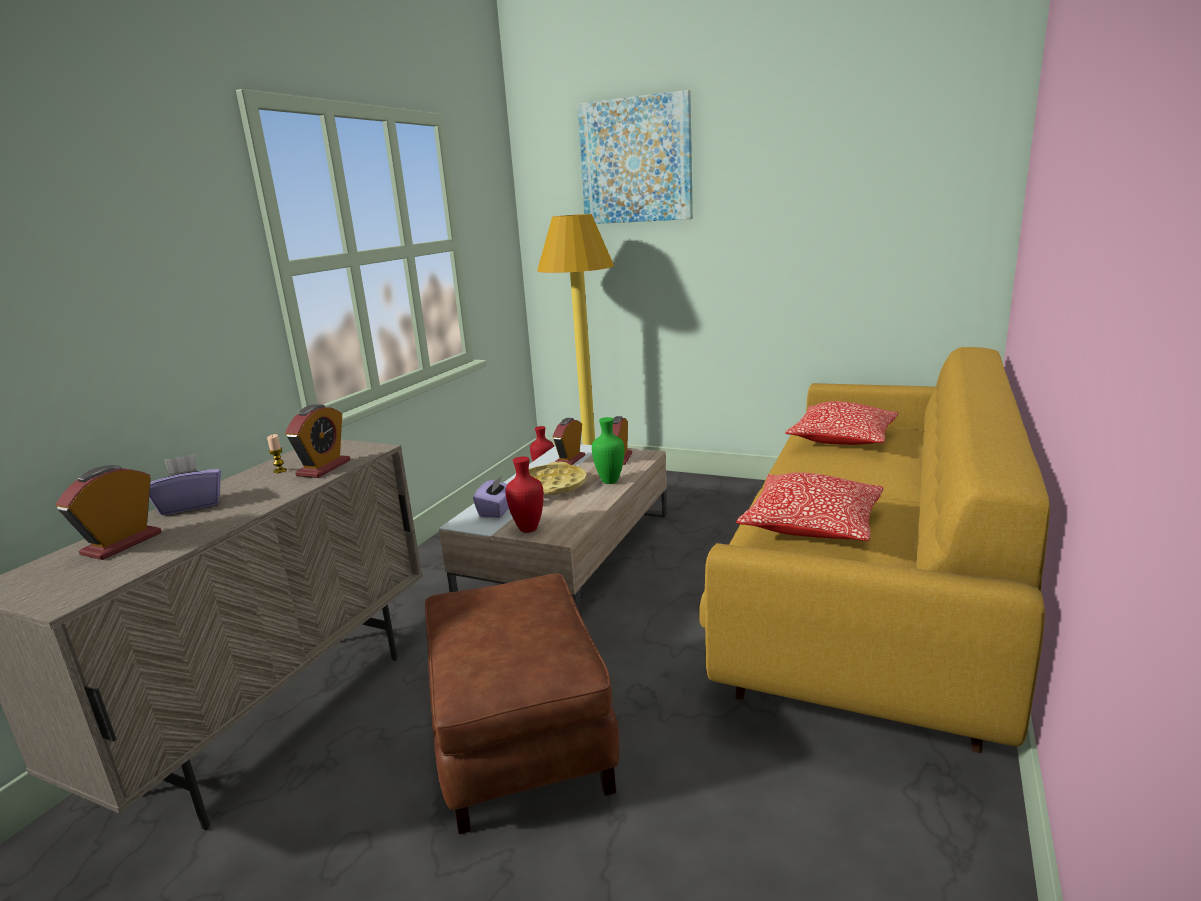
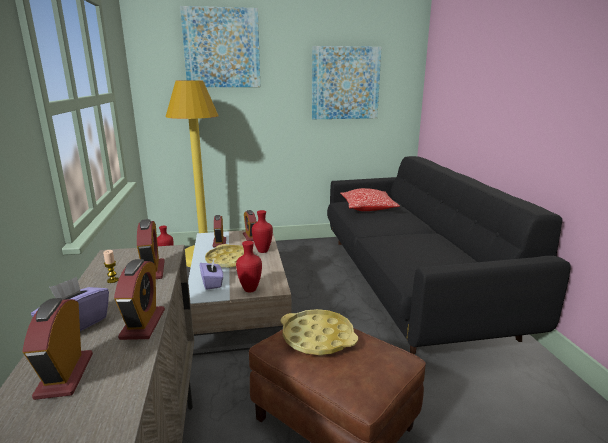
camera: 35 degrees left, 0 degrees up
(232, 518) = (143, 324): none -> alarm clock
(505, 606) = (317, 337): none -> yellow tray
(611, 481) = (263, 251): green vase -> red vase
(812, 525) = (415, 252): pillow -> none
(844, 205) = (345, 83): none -> picture
(869, 587) = (408, 282): yellow sofa -> black sofa

